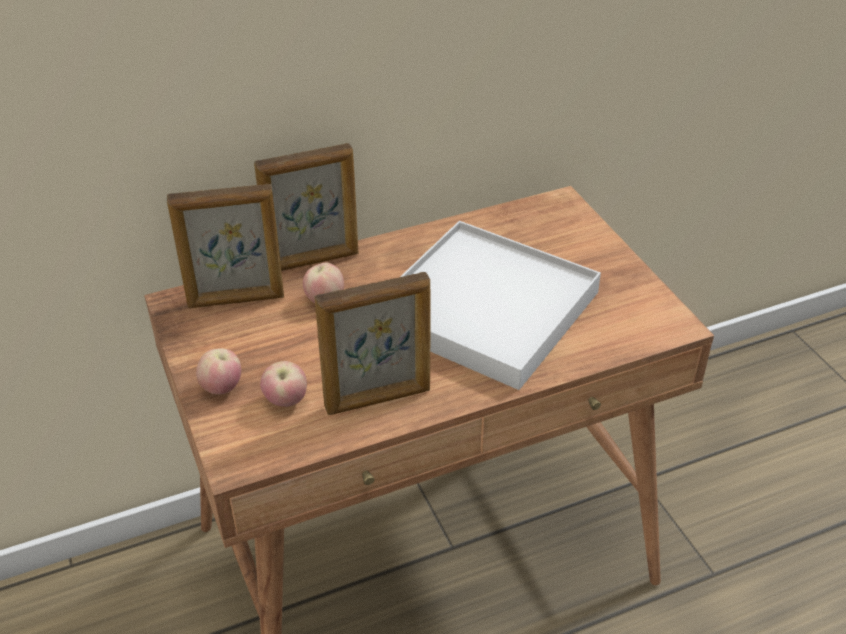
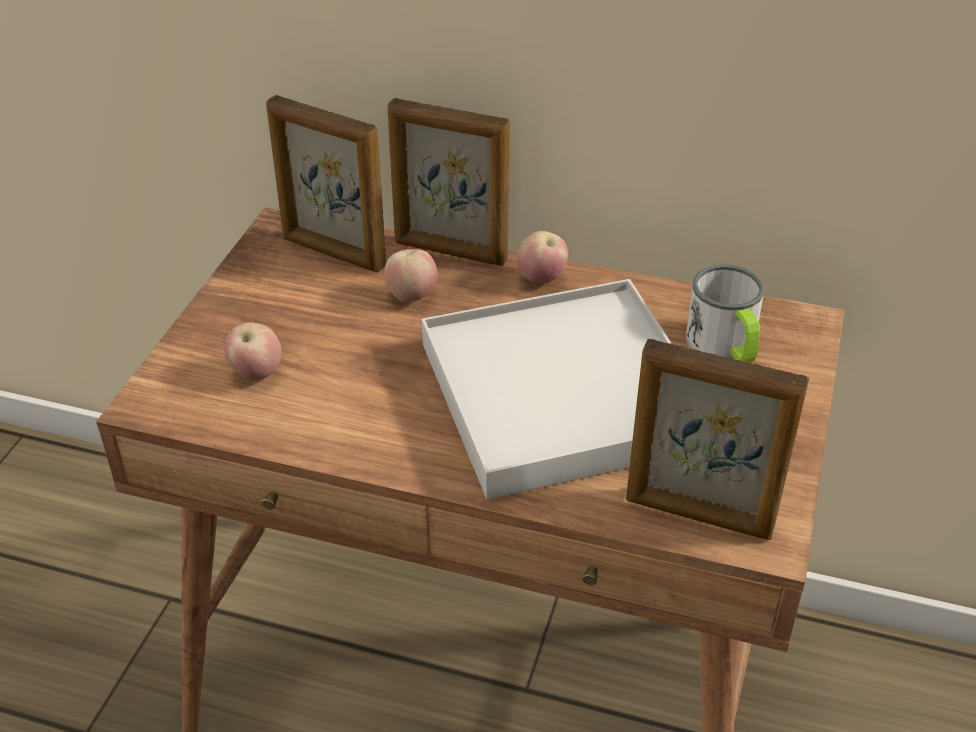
camera: 40 degrees right, 0 degrees up
(222, 388) = (220, 329): apple -> apple (541, 279)
(378, 399) = (338, 422): picture frame -> picture frame (699, 515)
(538, 236) = (726, 347): none -> mug

